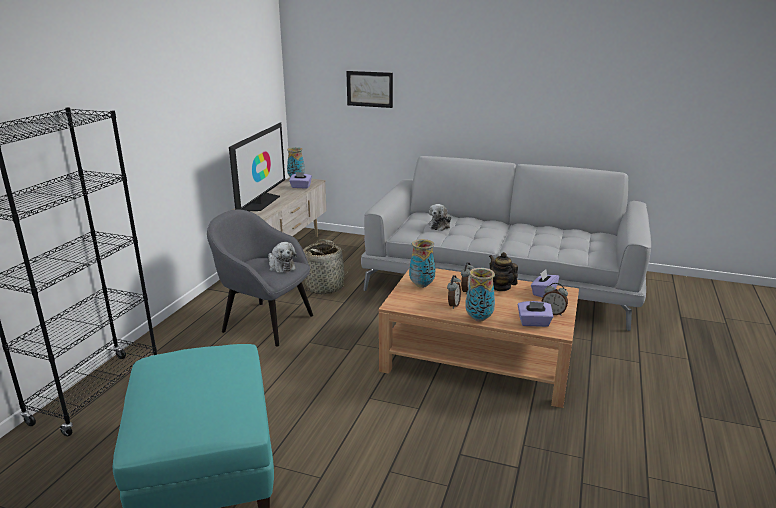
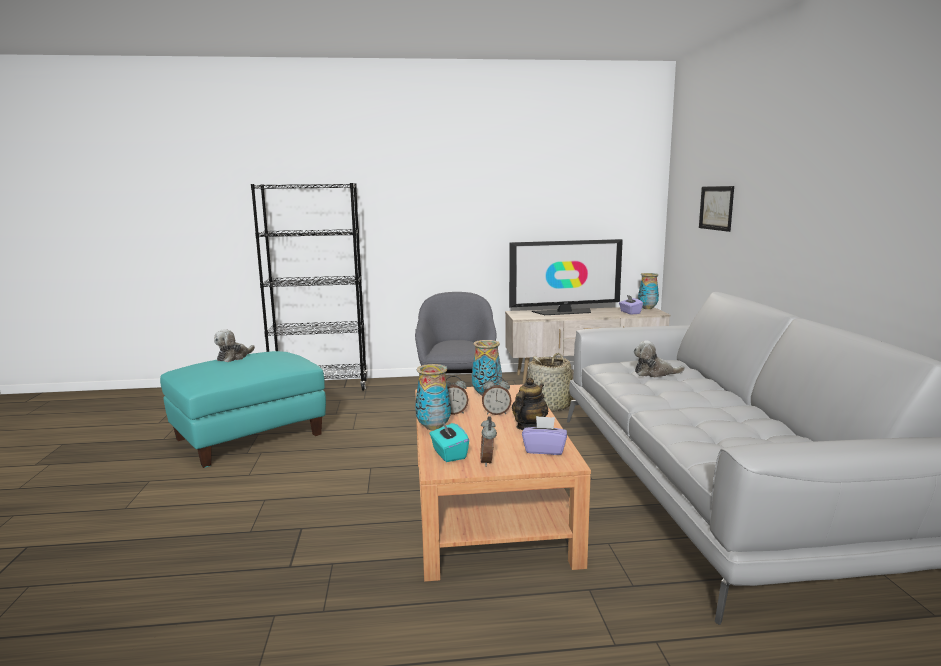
camera: 65 degrees right, 10 degrees down
(281, 266) = (460, 348): plush toy -> plush toy (234, 357)
(534, 323) = (449, 454): purple tissue box -> turquoise tissue box

